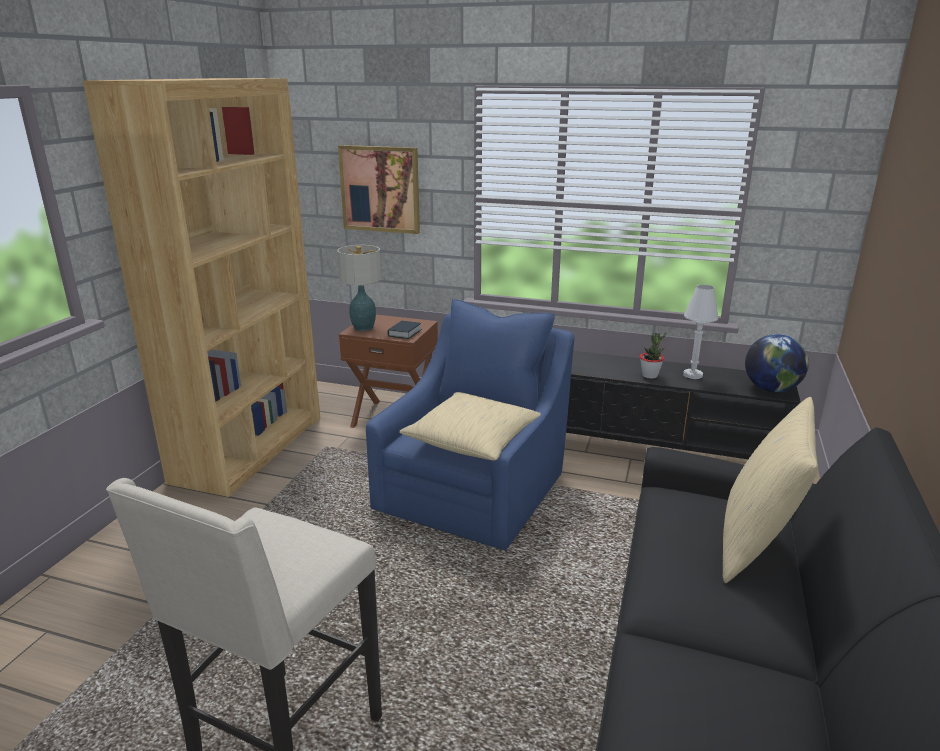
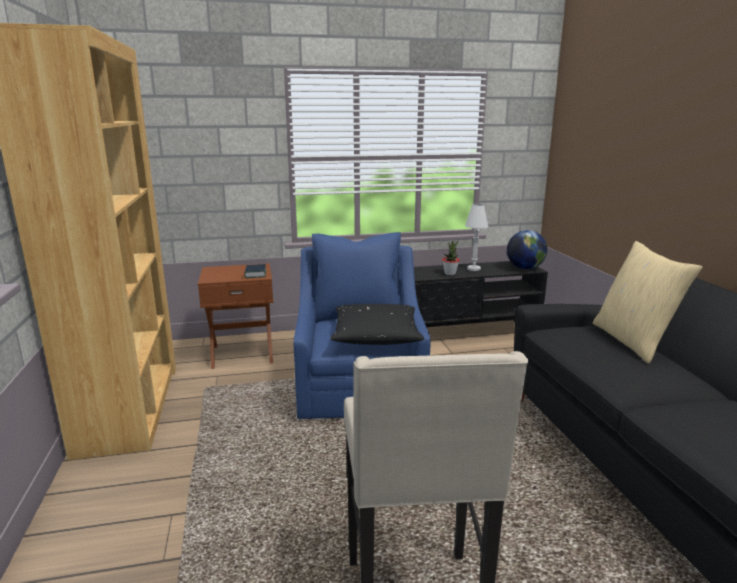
camera: 30 degrees left, 5 degrees down
(363, 327) = (214, 276): table lamp -> none
(380, 189) = (201, 156): picture -> none
(473, 439) = (376, 336): beige pillow -> black pillow

